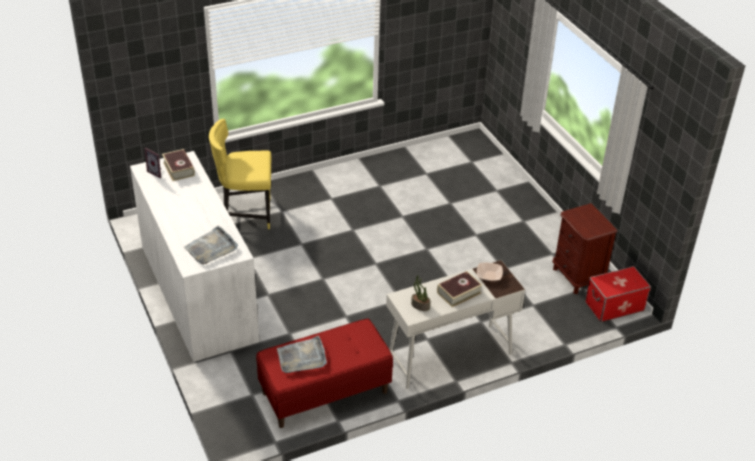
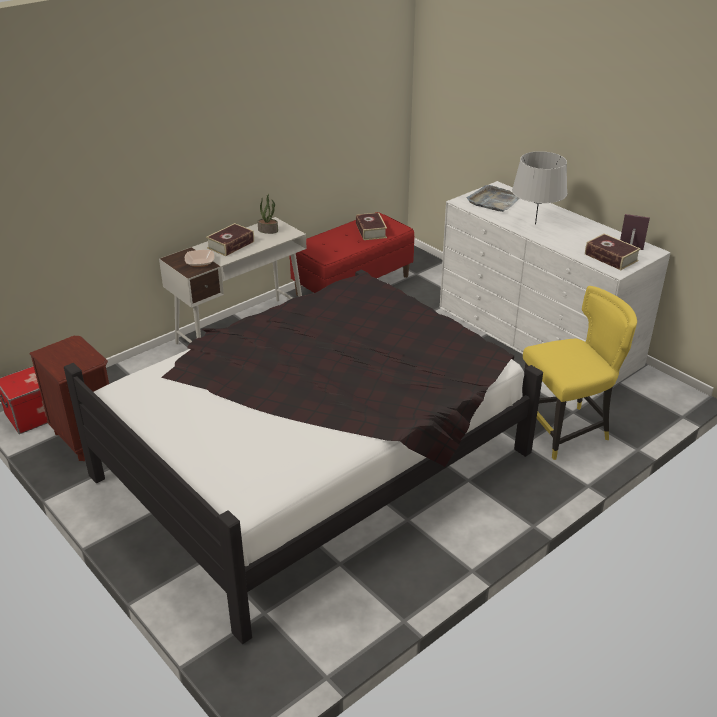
camera: 165 degrees right, 5 degrees down
(201, 213) = (535, 224): none -> grey table lamp
(302, 357) = (371, 231): grey tray -> book
(422, 228) = (314, 462): none -> black bed

